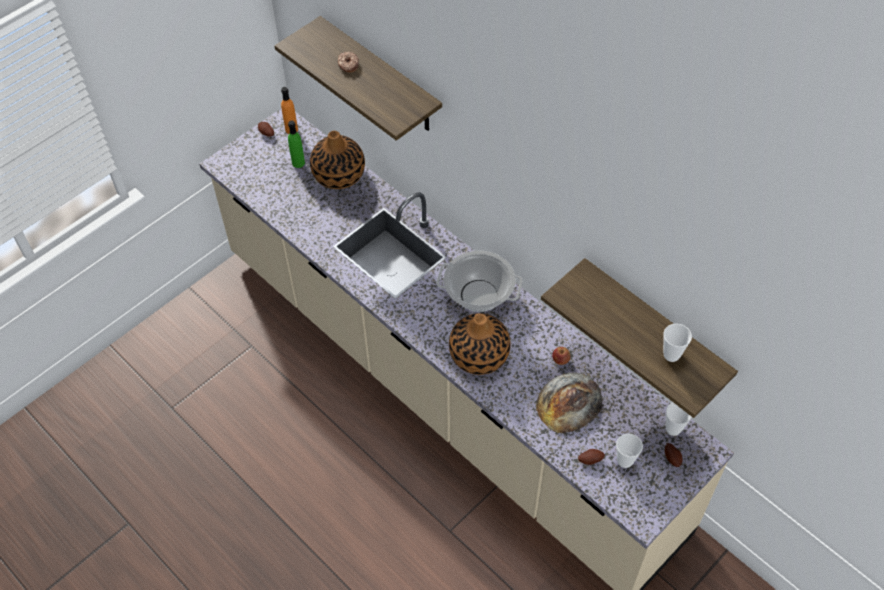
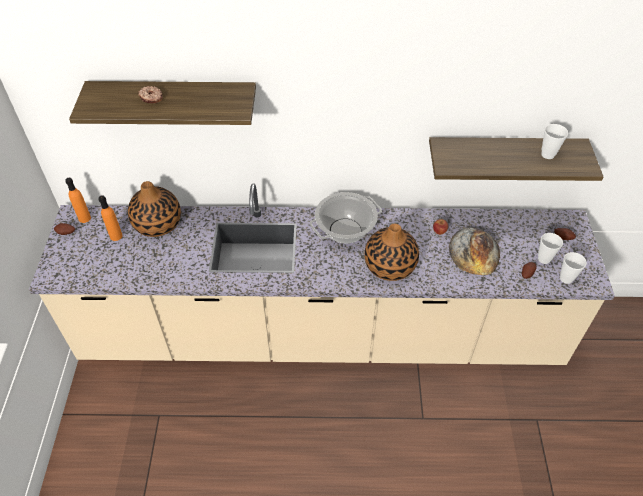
camera: 45 degrees left, 5 degrees down
(298, 163) = (116, 236): green bottle -> orange bottle
(673, 429) = (543, 221): cup -> cup (566, 278)

